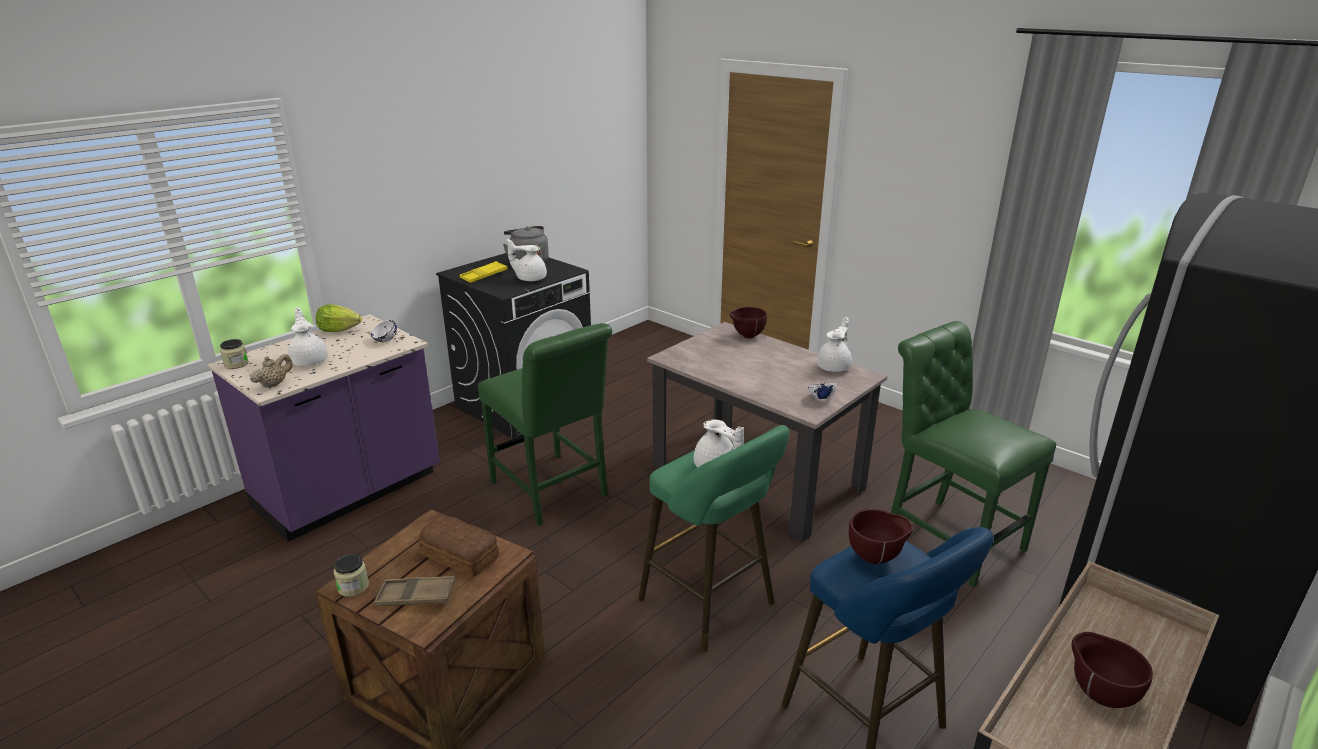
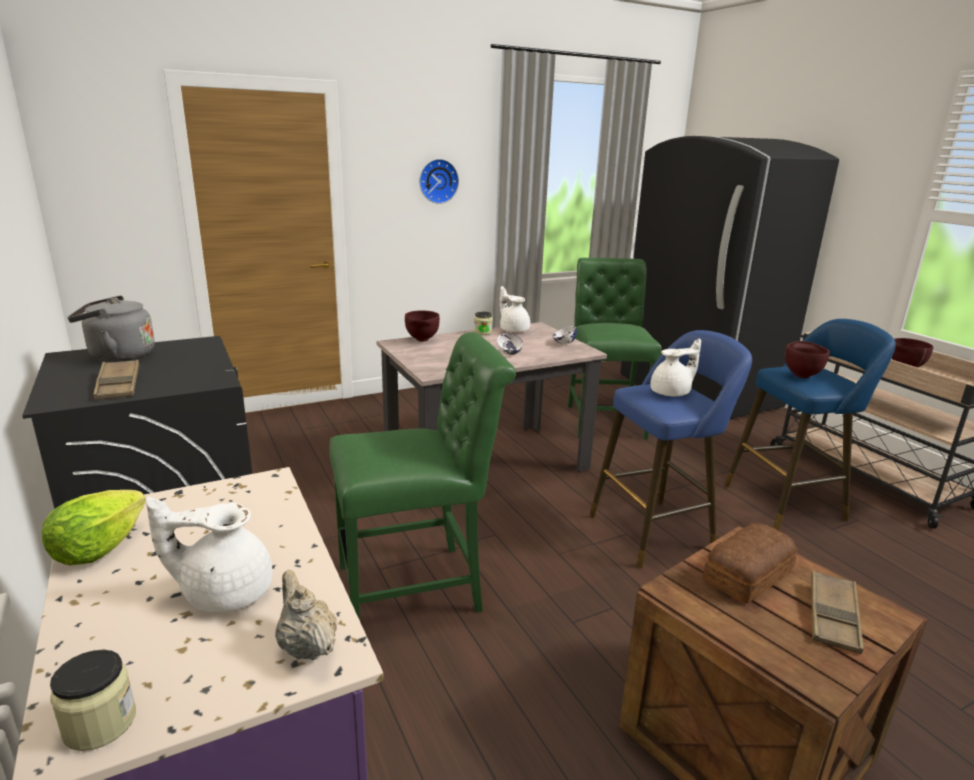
camera: 70 degrees left, 5 degrees down
(353, 587) = (822, 674): jar -> jar (482, 332)
(385, 340) = (231, 501): white bowl -> white bowl (509, 354)
(484, 275) = (118, 385): yellow tray -> brown tray
(530, 278) = (191, 363): white teapot -> none
(712, 605) = (656, 531): green stool -> blue stool
(937, 185) = (437, 181): none -> wall clock
(948, 536) = (605, 419): green chair -> green chair turned 105 degrees clockwise

